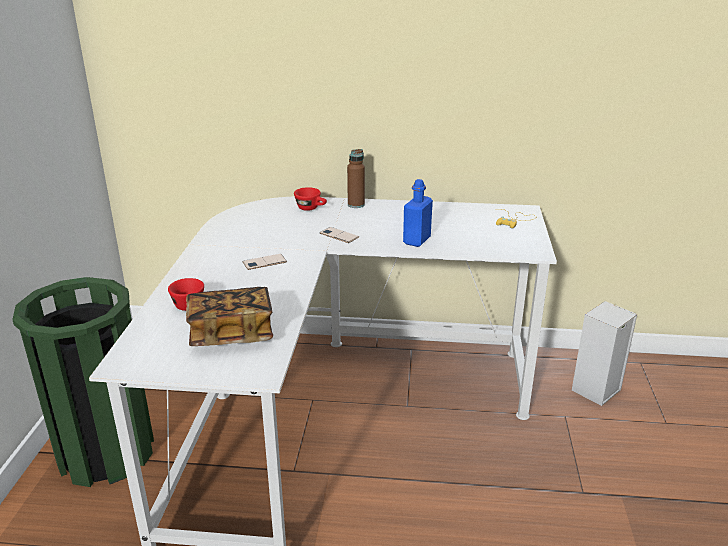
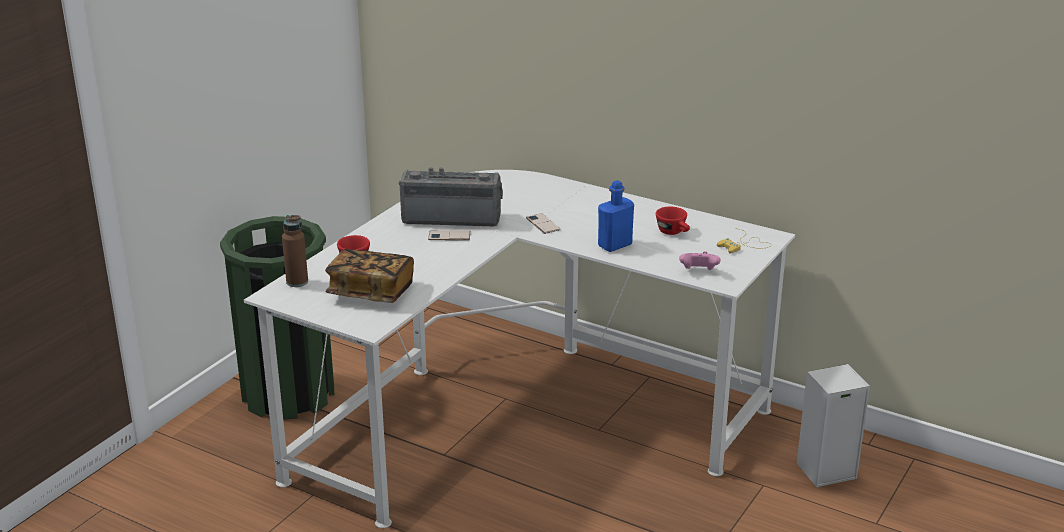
camera: 25 degrees right, 0 degrees up
(252, 245) = (452, 217): none -> radio
(311, 208) = (542, 189): red cup -> red cup (674, 232)
(356, 205) = (592, 194): brown bottle -> brown bottle (297, 282)
(505, 247) = (698, 272): none -> pink game controller

